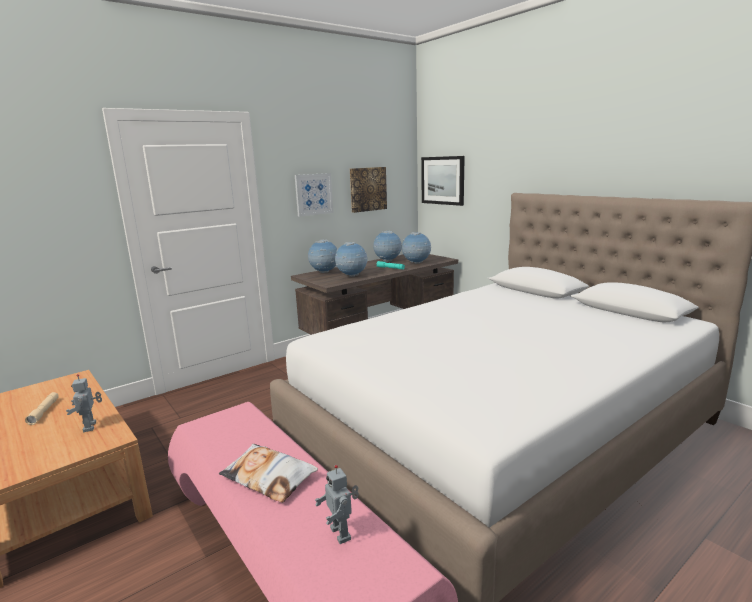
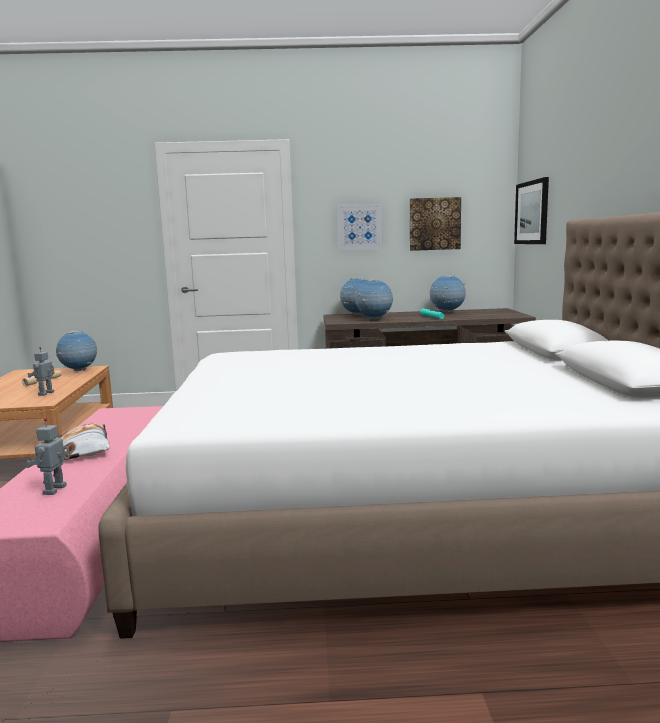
camera: 35 degrees right, 5 degrees down
(416, 263) = (472, 316): globe -> globe (79, 371)

